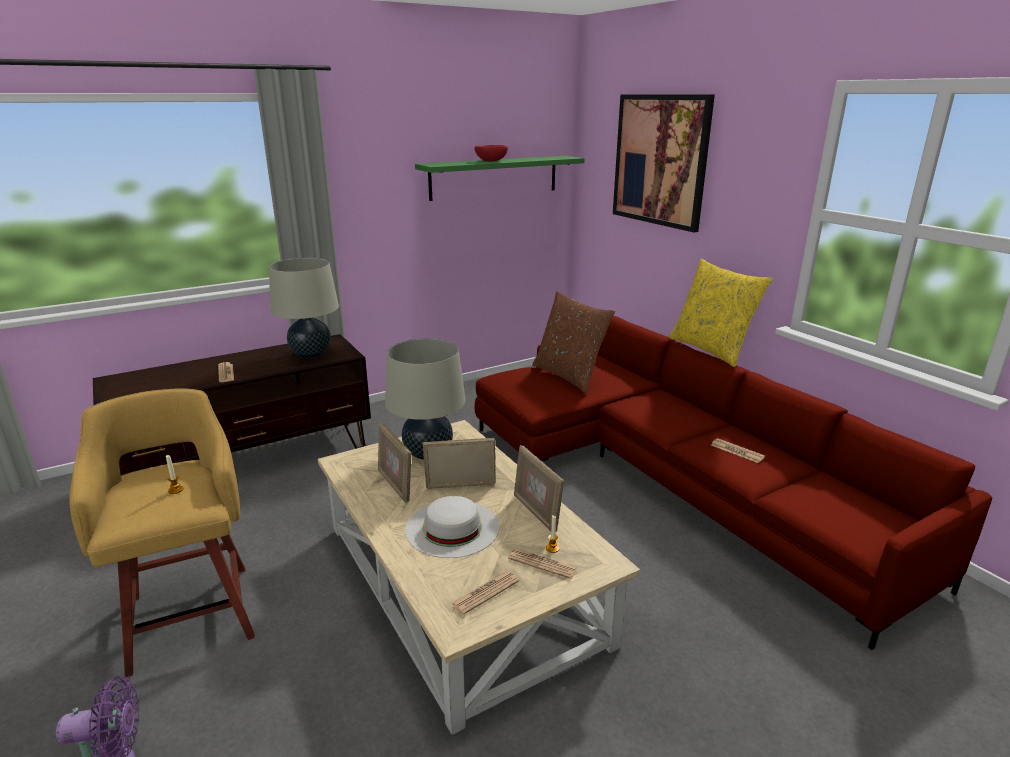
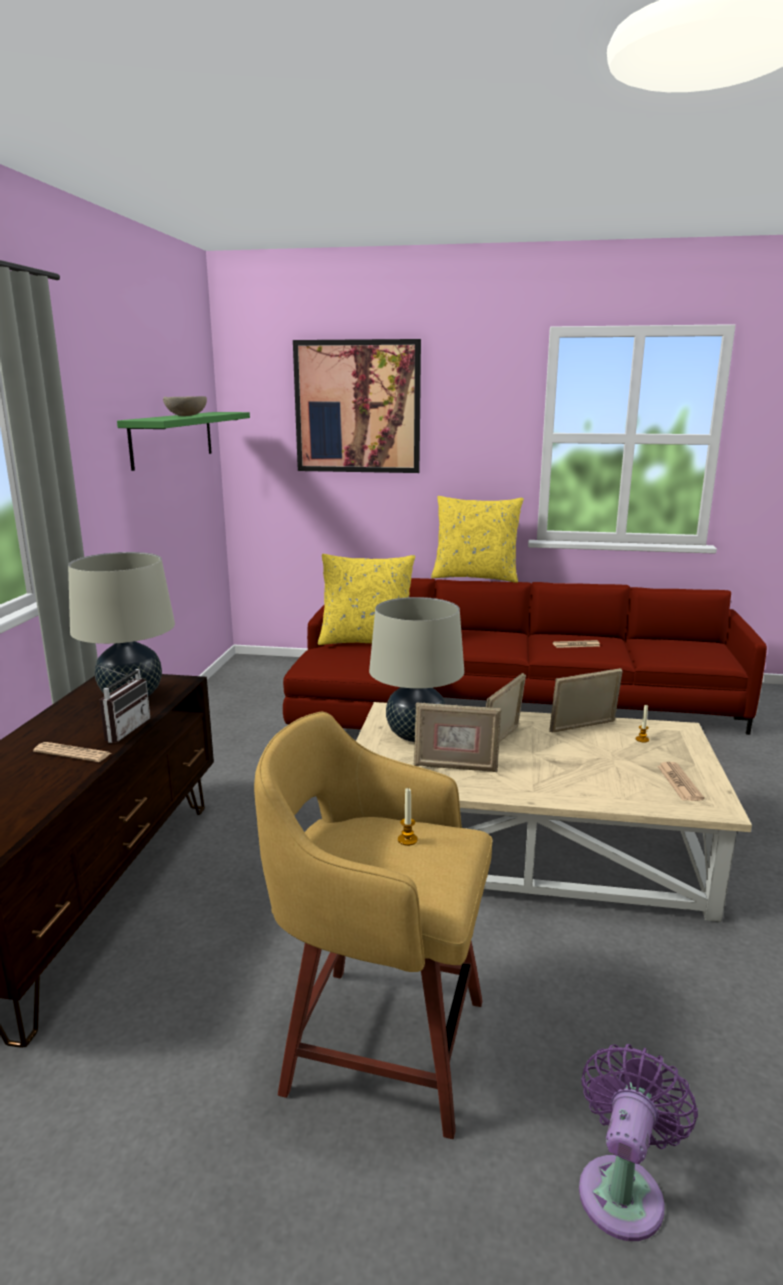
camera: 50 degrees left, 5 degrees down
(265, 370) = (122, 729): none -> radio
(452, 527) = (566, 765): white hat -> none
(491, 161) = (186, 416): red bowl -> beige bowl
(536, 513) = (583, 728): picture frame -> picture frame turned 150 degrees clockwise
(542, 563) = (659, 749): newspaper -> none
(569, 376) = (366, 641): brown pillow -> yellow pillow

